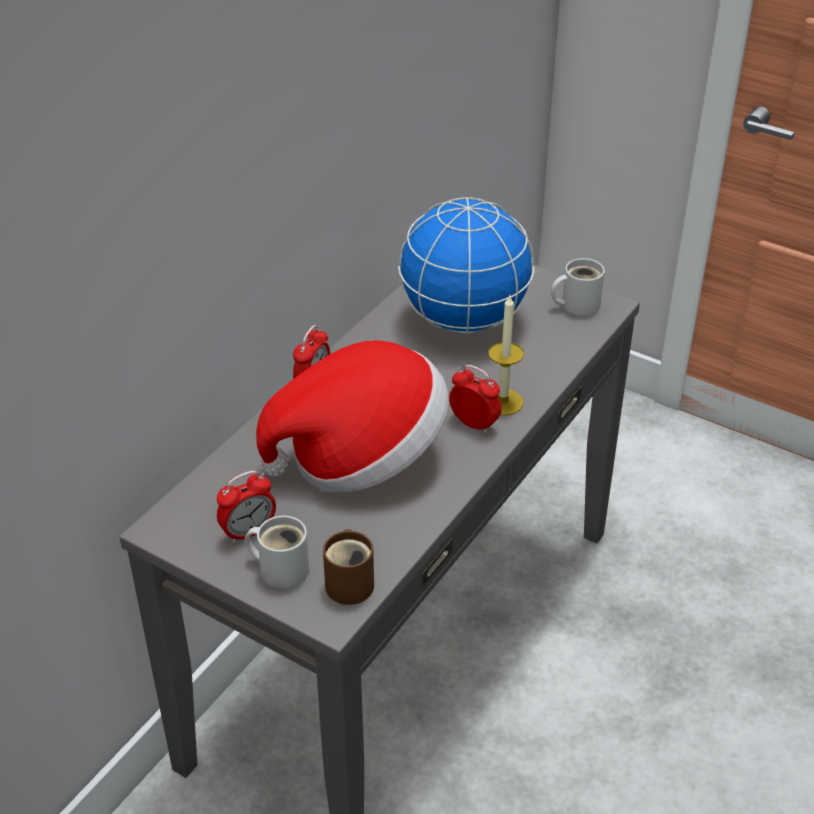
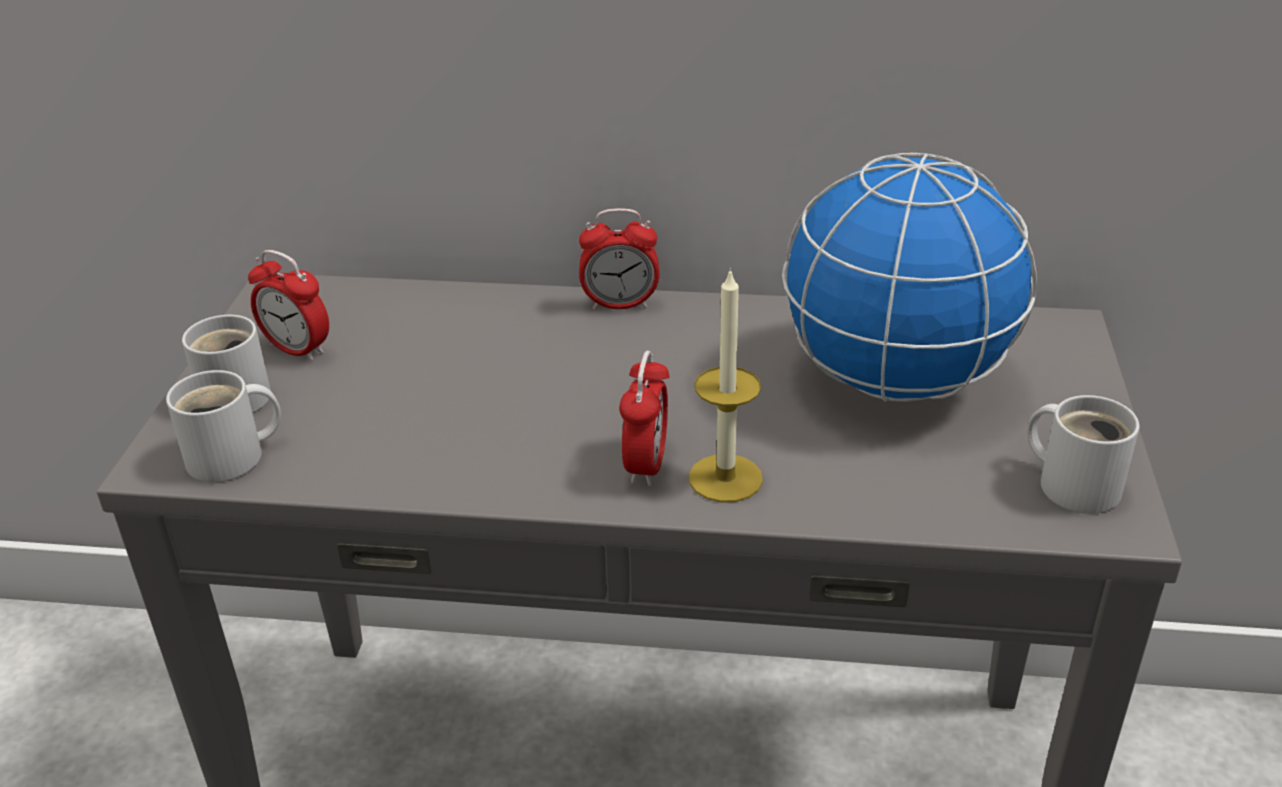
camera: 65 degrees right, 5 degrees down
(351, 582) = (233, 458): brown mug -> white mug
(360, 456) = (498, 386): hat -> none

